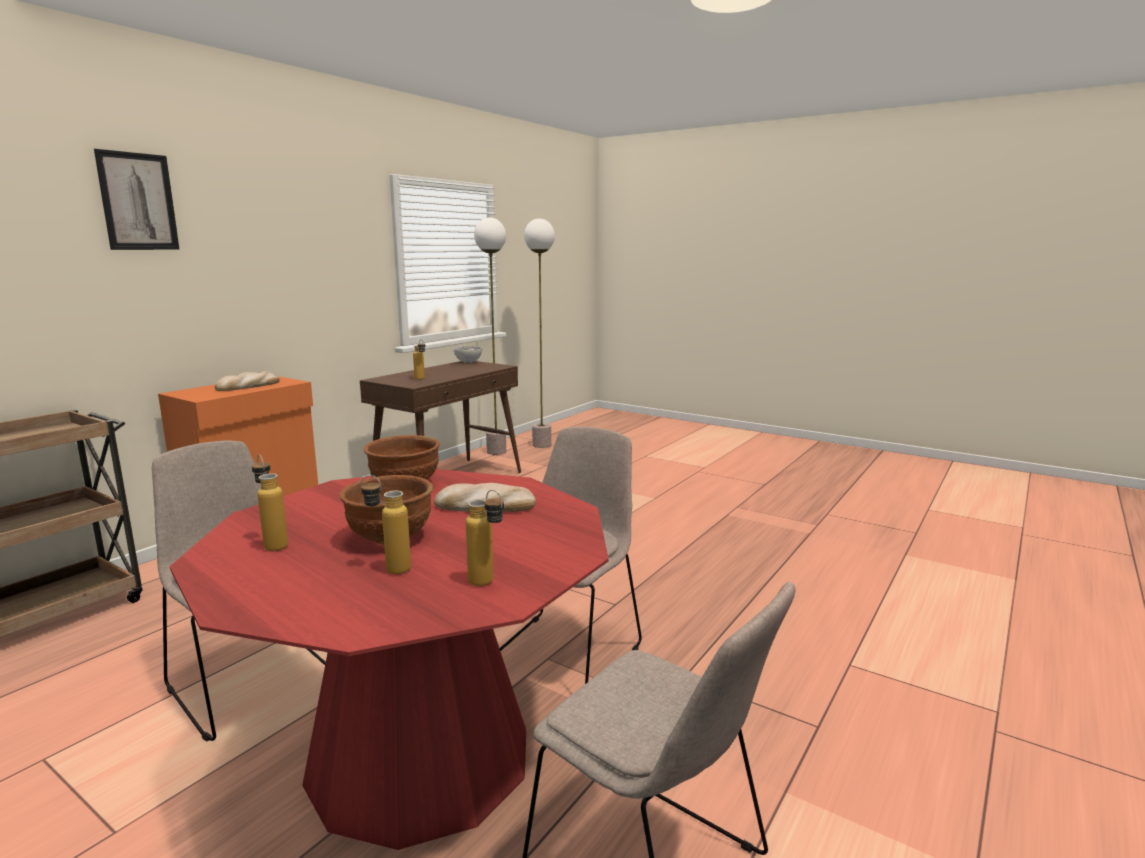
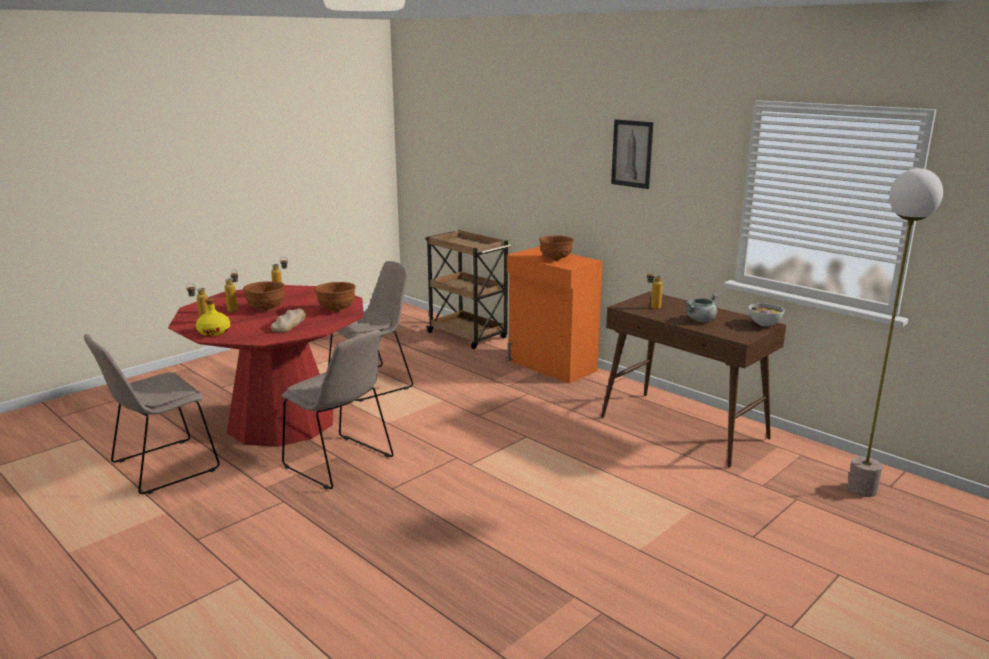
camera: 100 degrees right, 5 degrees up
(138, 201) = (552, 125): picture -> picture (632, 153)
(248, 386) = (556, 259): bread -> brown bowl
(458, 371) = (701, 320): none -> grey cooking pot
(496, 452) = (813, 456): floor lamp -> none
(547, 556) = (214, 332): none -> yellow bottle

